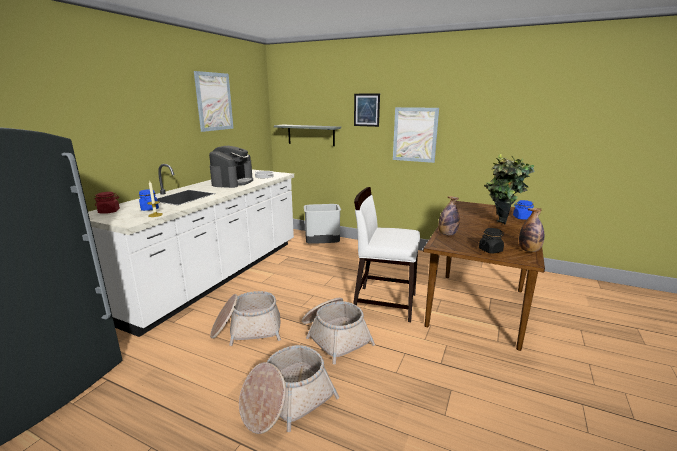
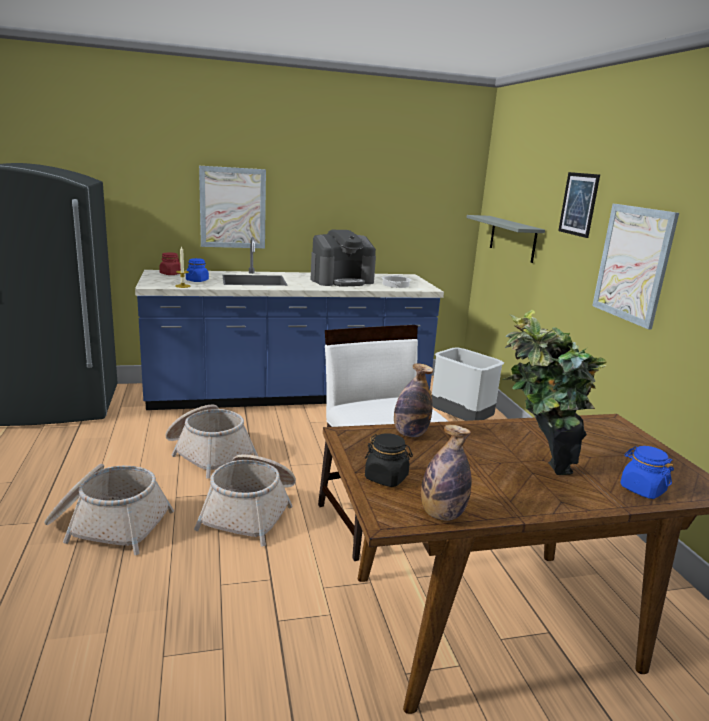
camera: 50 degrees right, 0 degrees up
(214, 101) = (365, 170): picture -> picture (233, 208)
(217, 276) = (289, 395): white counter -> blue counter

